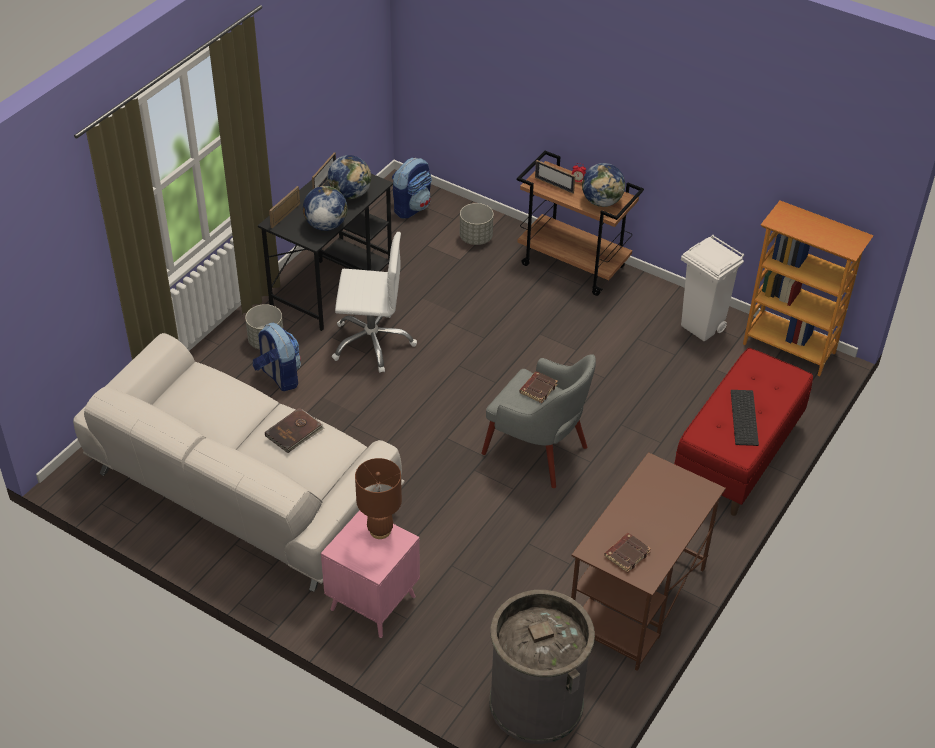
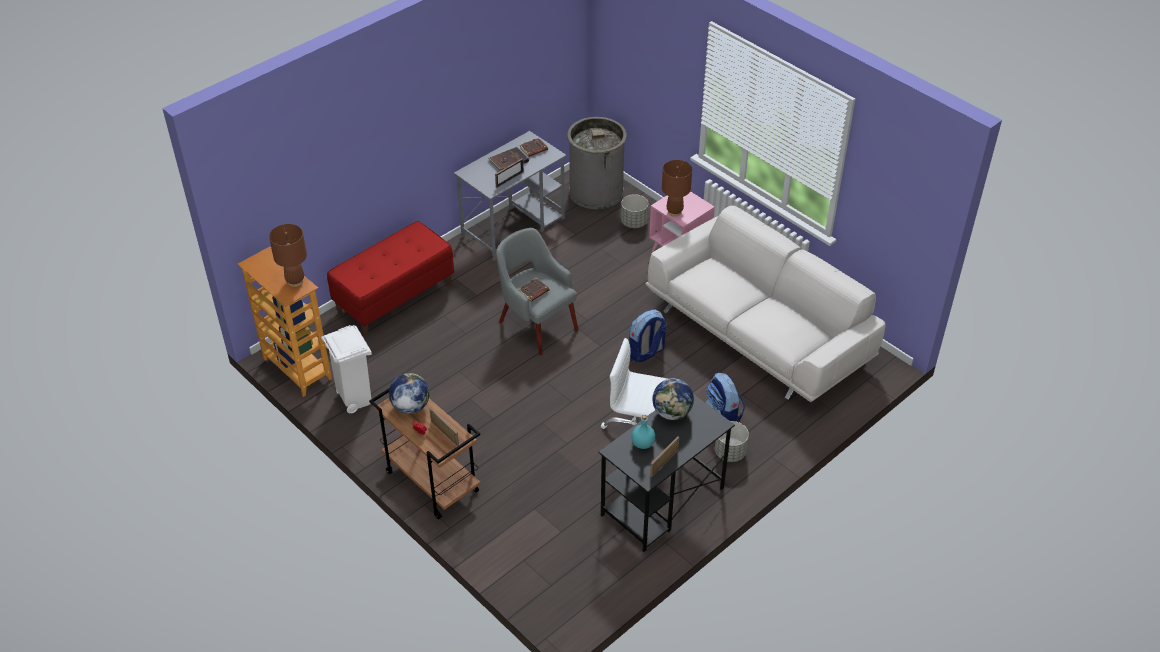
camera: 165 degrees left, 0 degrees up
(285, 215) = (707, 430): picture frame -> picture frame (509, 179)
(294, 432) = (720, 289): brown book -> brown book (508, 161)
(350, 194) = (642, 444): globe -> turquoise bottle
(412, 207) = (561, 584): backpack -> backpack (646, 352)
(476, 238) = (510, 531): grey planter -> grey planter (634, 222)
(636, 602) = (514, 227): brown desk -> grey desk
(745, 418) = (397, 250): keyboard -> none
(790, 226) = (295, 281): none -> brown table lamp

